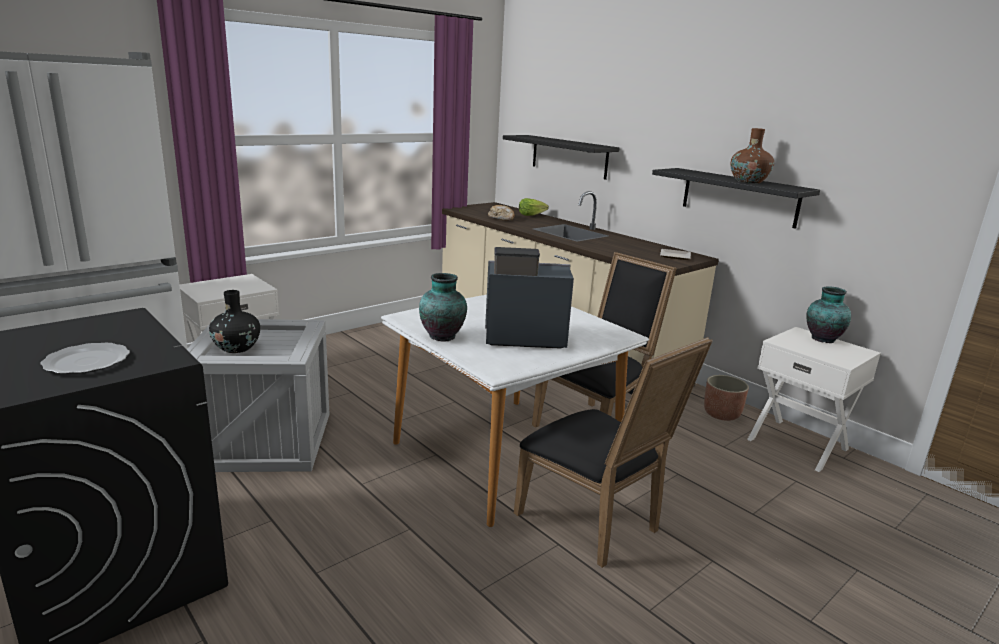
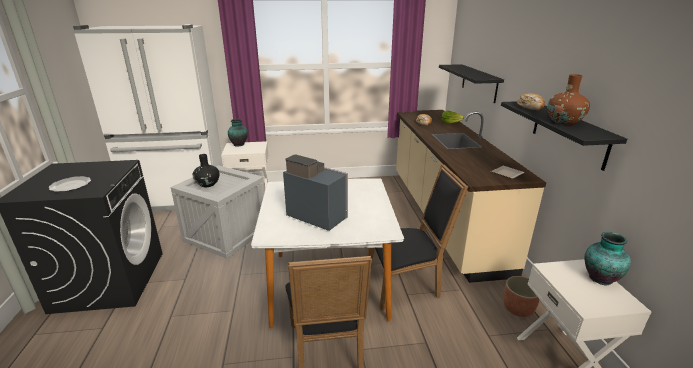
camera: 35 degrees right, 5 degrees up
(442, 336) = (275, 203): vase -> vase (239, 144)
(691, 172) = (530, 107): none -> bread

